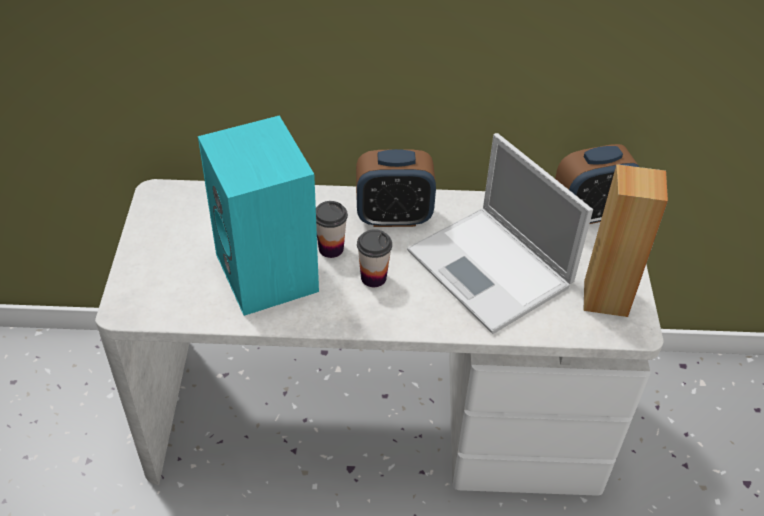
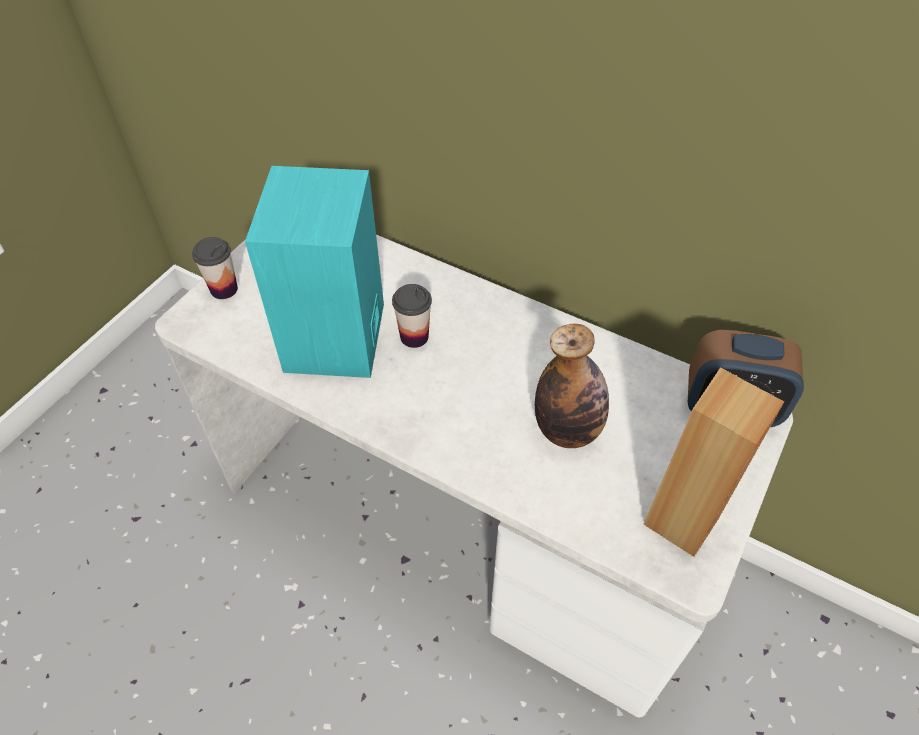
camera: 30 degrees right, 5 degrees up
(373, 277) = (435, 385): cup -> cup (224, 289)
(394, 217) = (501, 327): alarm clock -> none
(491, 270) = (567, 430): laptop -> bottle

